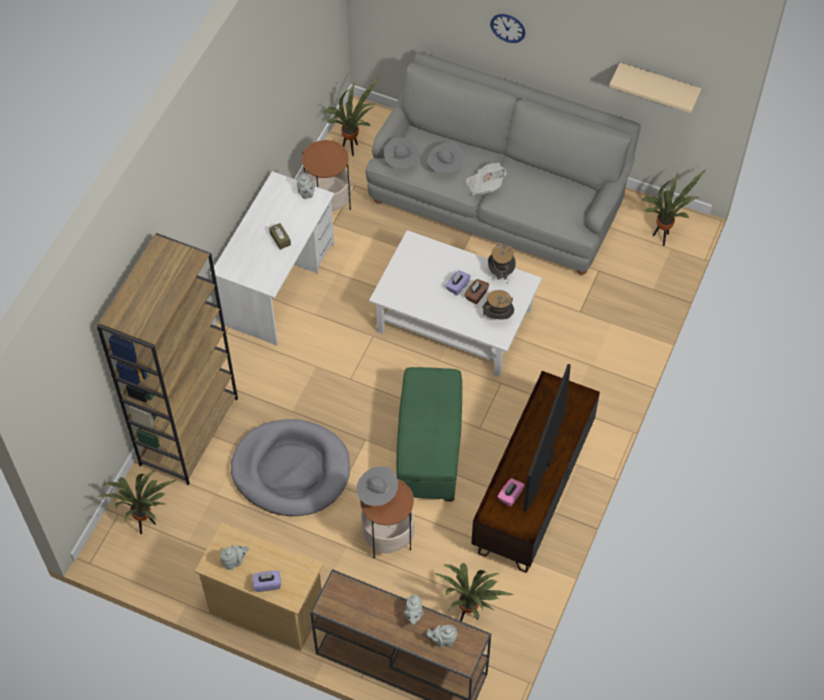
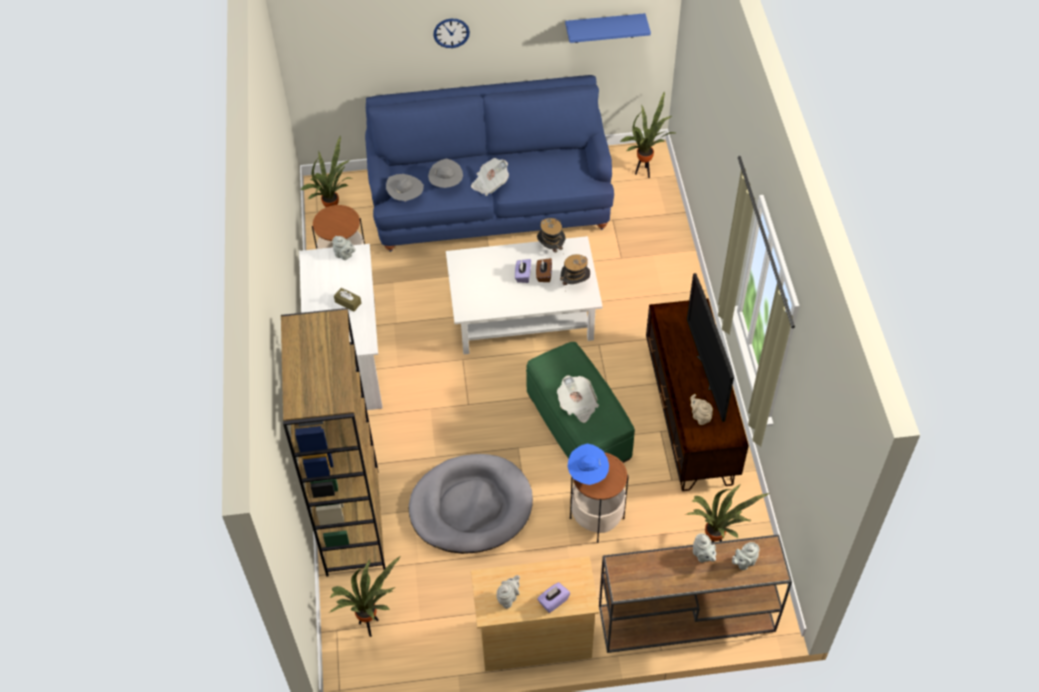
camera: 30 degrees left, 5 degrees down
(377, 494) = (587, 474): grey hat -> blue hat
(419, 429) = (577, 405): none -> newspaper
(498, 200) = (490, 203): grey sofa -> blue sofa
(510, 496) = (700, 417): pink tissue box -> beige teapot
(658, 85) = (604, 28): beige shelf -> blue shelf

